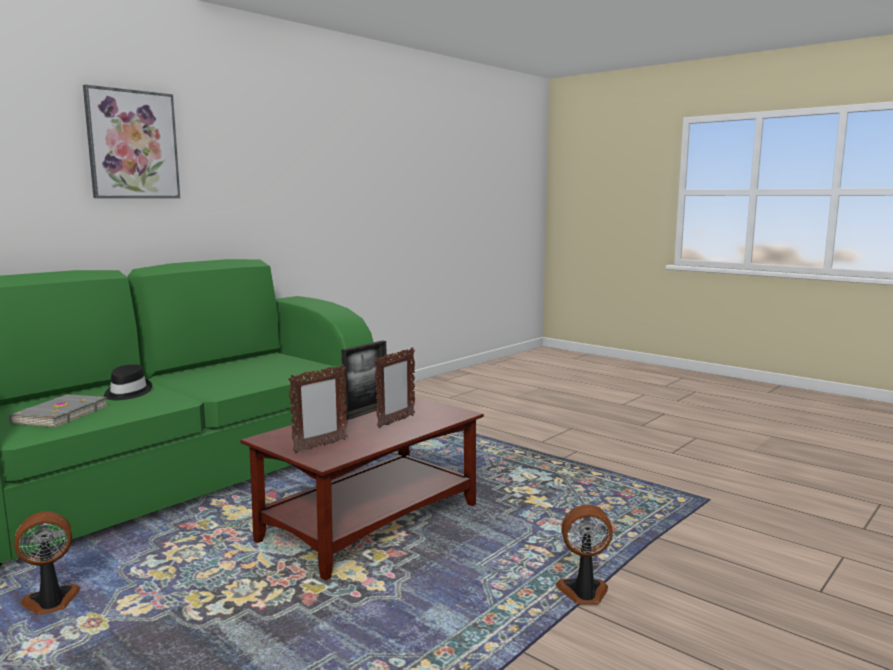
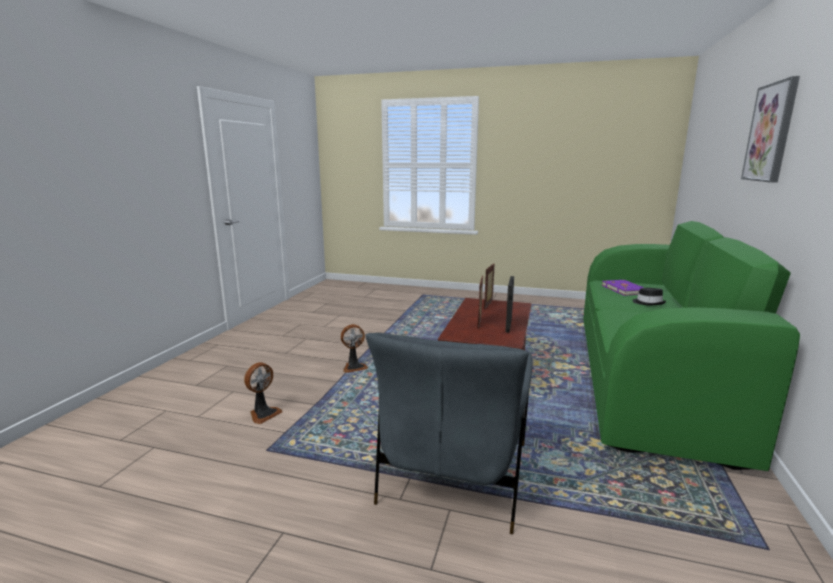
camera: 155 degrees right, 5 degrees up
(51, 602) = (546, 327): fan -> fan (263, 414)
(59, 414) = (624, 289): grey book -> purple book
(520, 454) = (455, 474): none -> grey armchair

